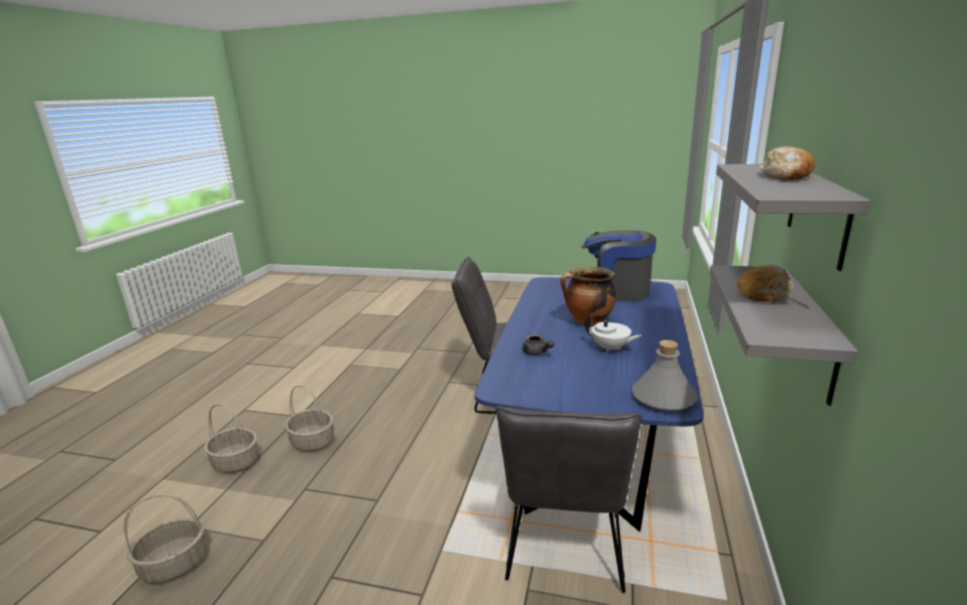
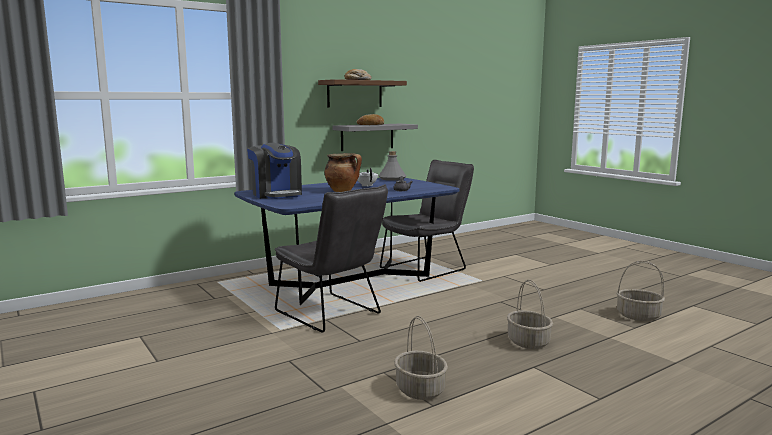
camera: 140 degrees left, 10 degrees down
(235, 462) = (604, 351): basket -> basket (421, 390)
(818, 212) = (354, 94): grey shelf -> brown shelf

